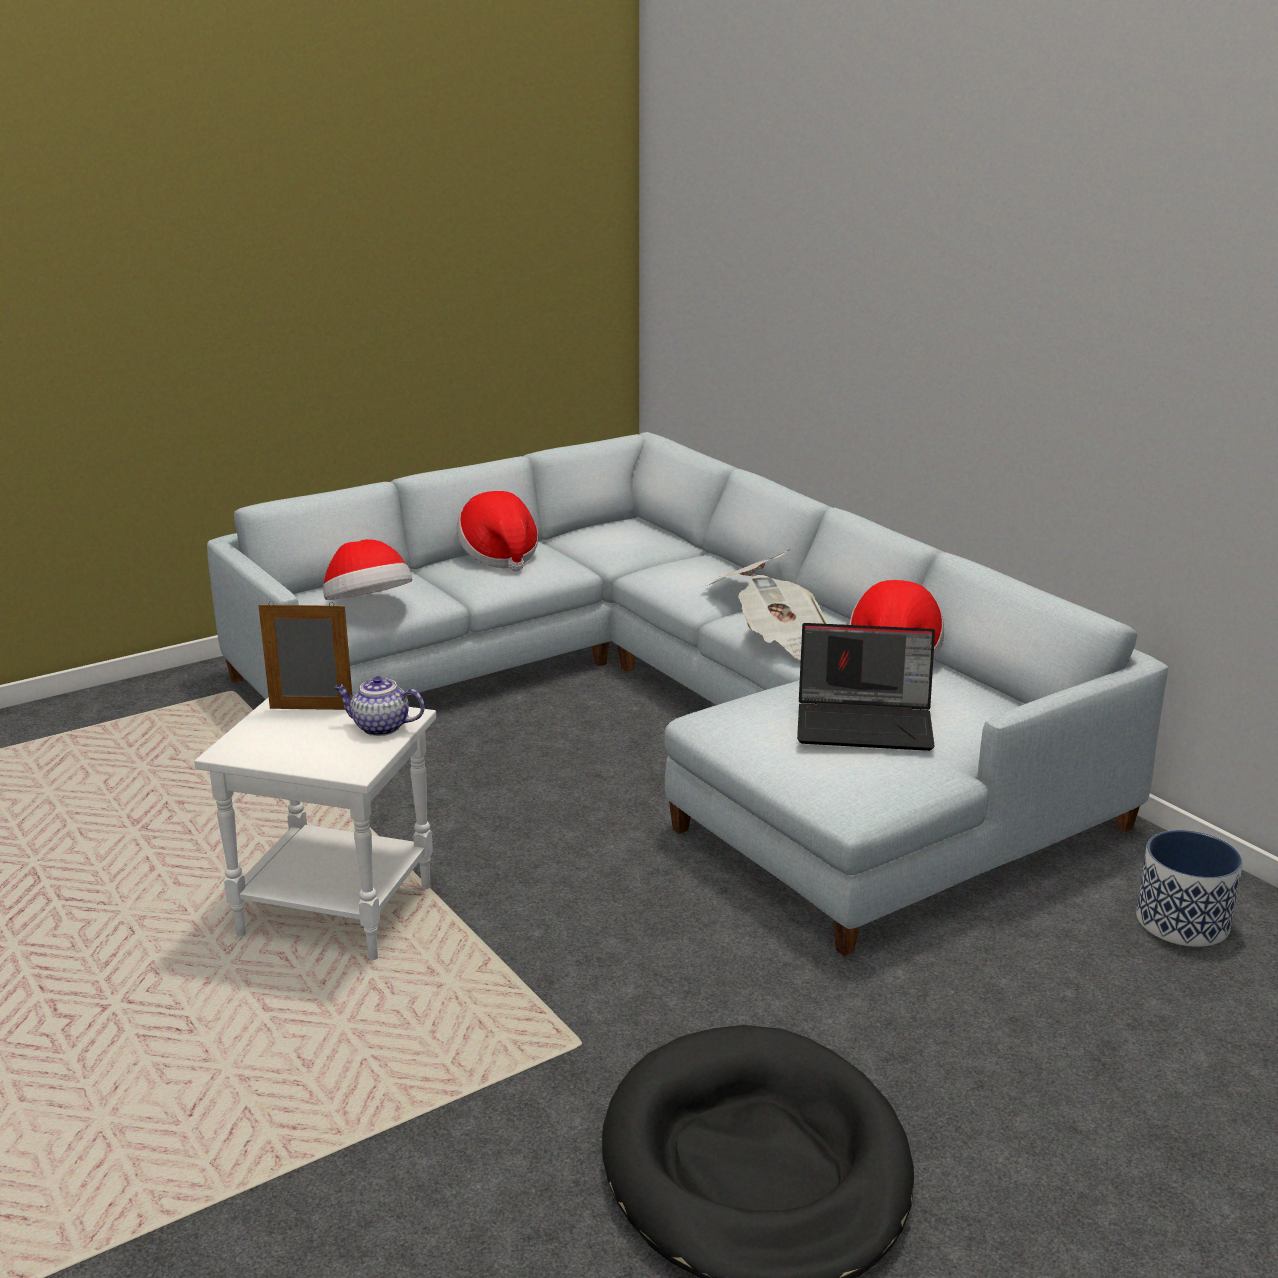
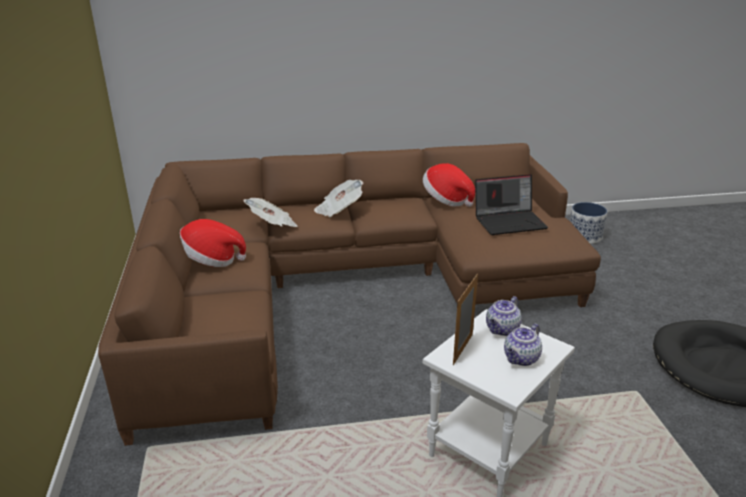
camera: 65 degrees left, 5 degrees up
(308, 749) = (521, 359): none -> teapot
(368, 607) = (242, 320): hat -> none
(677, 712) = (343, 285): grey sofa -> brown sofa
(785, 641) = (406, 216): newspaper -> newspaper (272, 225)
(866, 723) = (510, 221): laptop -> laptop turned 45 degrees clockwise

